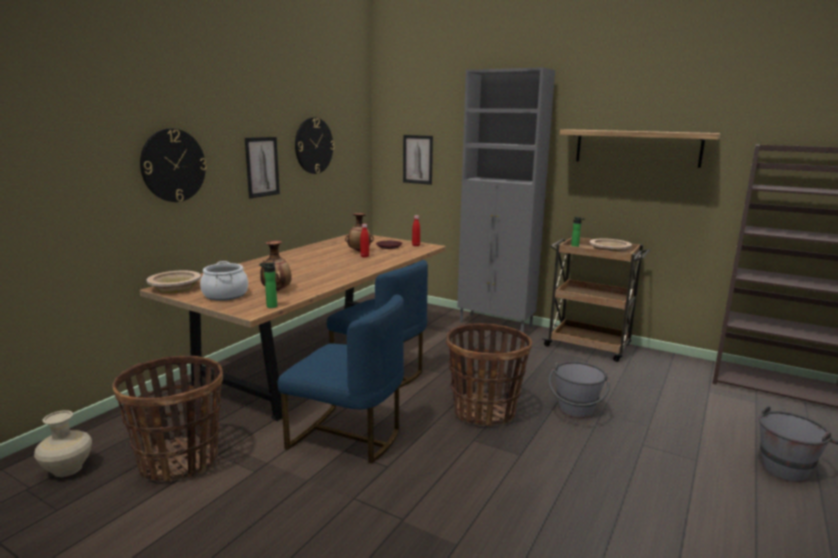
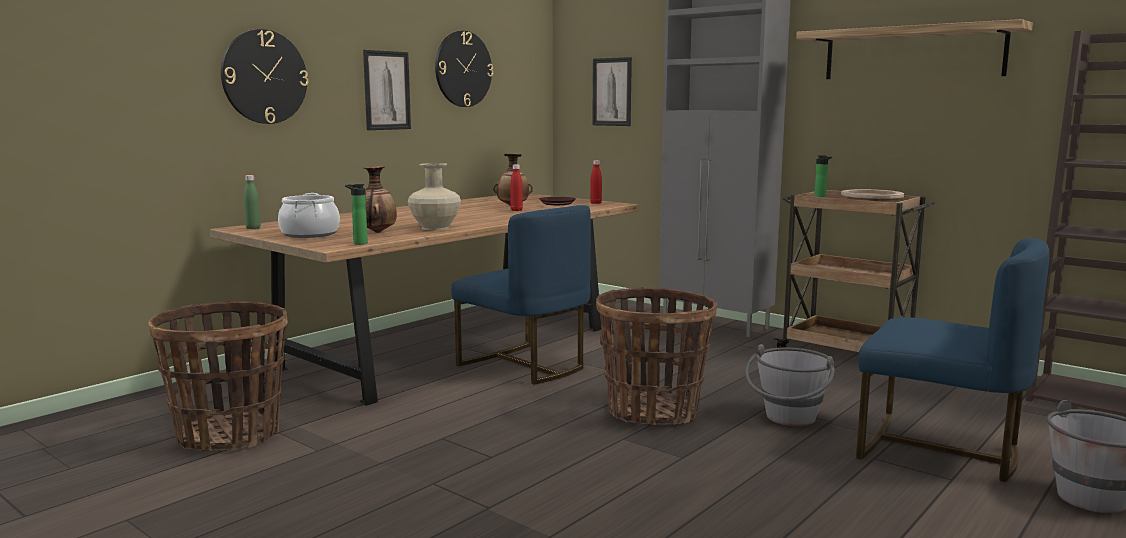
camera: 10 degrees right, 5 degrees down
(67, 469) = (95, 434): beige vase -> beige vase (434, 228)
(175, 288) = (253, 228): beige bowl -> green bottle
(347, 437) = (451, 425): blue chair -> blue chair (939, 450)

